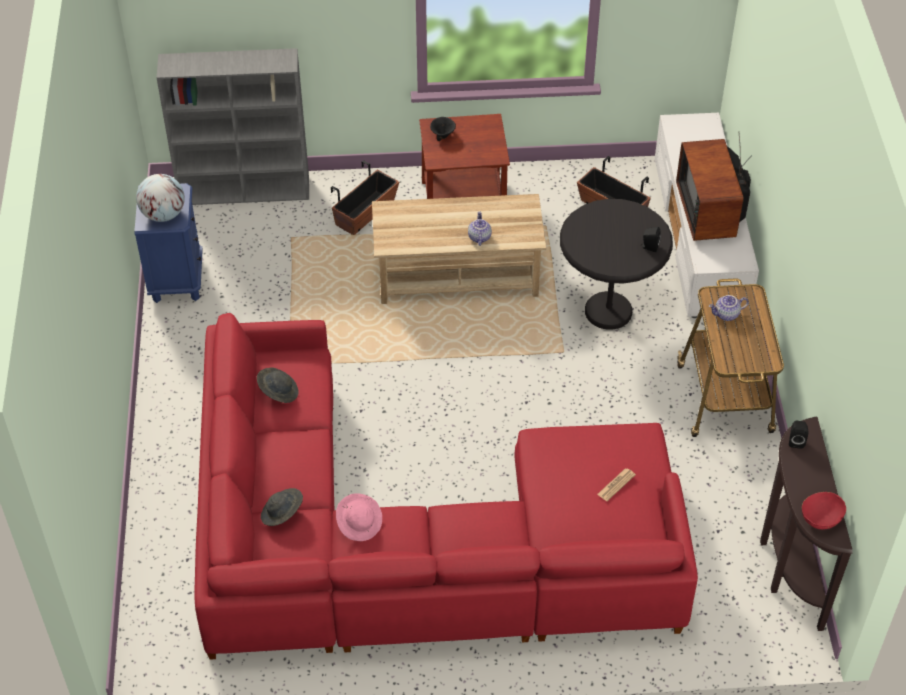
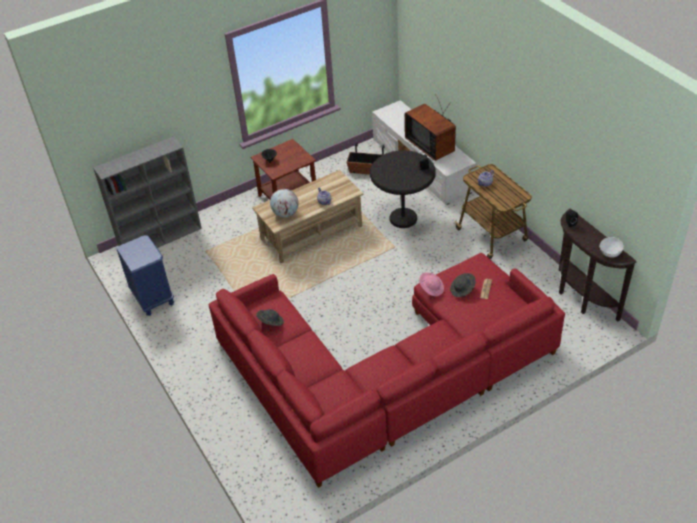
camera: 25 degrees left, 5 degrees down
(163, 214) = (142, 256): globe -> globe (285, 213)
(282, 514) = (320, 383): grey hat -> grey hat (462, 290)
(360, 523) = (367, 368): pink hat -> pink hat (431, 288)
(365, 213) = (238, 223): planter -> none
(821, 518) = (610, 252): red bowl -> white bowl

